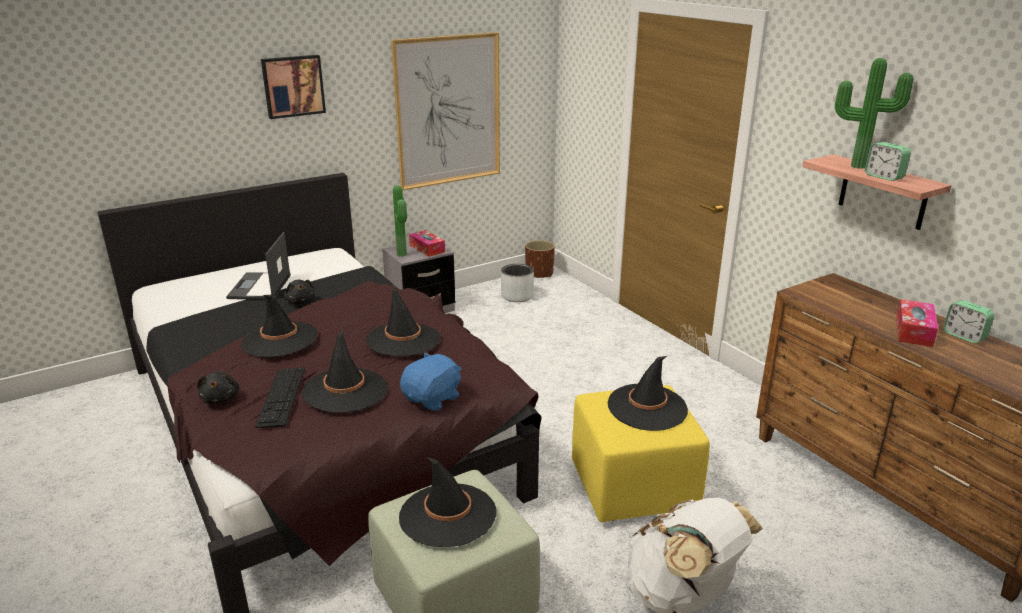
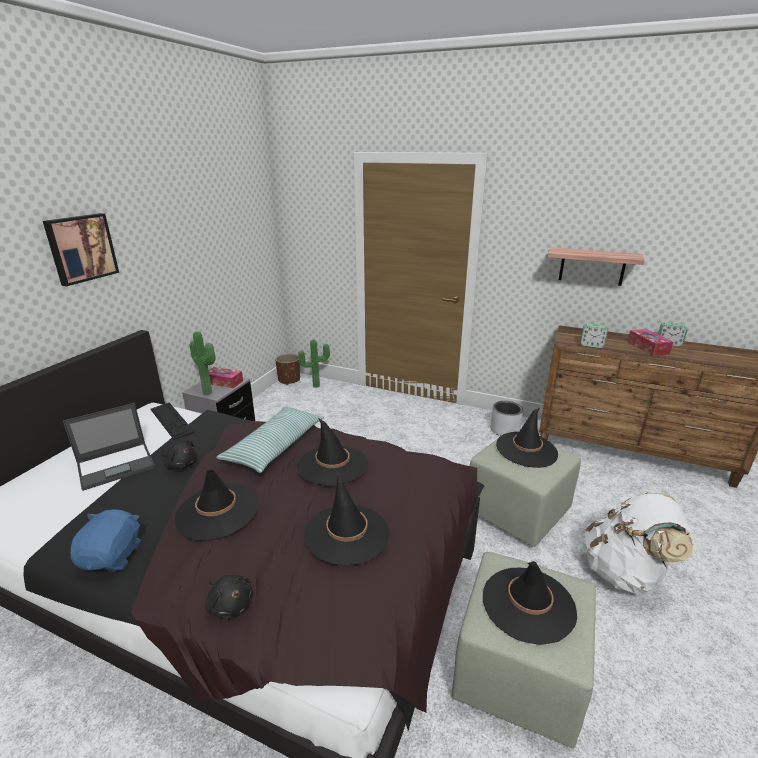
camera: 35 degrees left, 0 degrees up
(260, 287) = (117, 465): laptop -> laptop turned 90 degrees counterclockwise
(281, 396) = (295, 569): keyboard -> keyboard (171, 420)
(380, 310) = (275, 446): none -> pillow
(433, 399) = (423, 507): blue plush toy -> blue plush toy (113, 556)
(448, 111) = (213, 259): picture -> none
(517, 296) = (291, 401): grey planter -> grey planter (505, 430)
(632, 488) = (517, 512): yellow ottoman -> green ottoman
(858, 165) = (580, 251): potted plant -> potted plant (316, 385)
(884, 177) = (607, 254): alarm clock -> alarm clock (591, 345)

